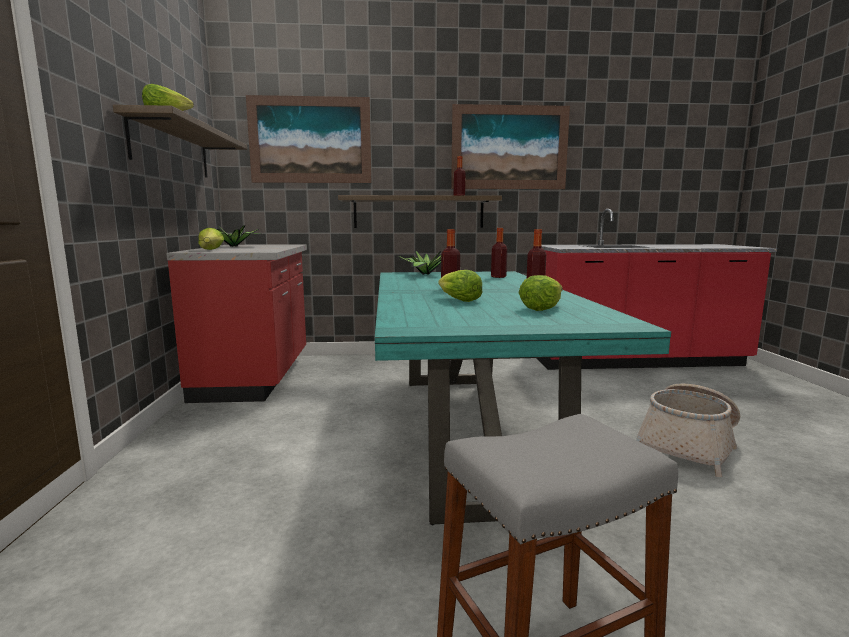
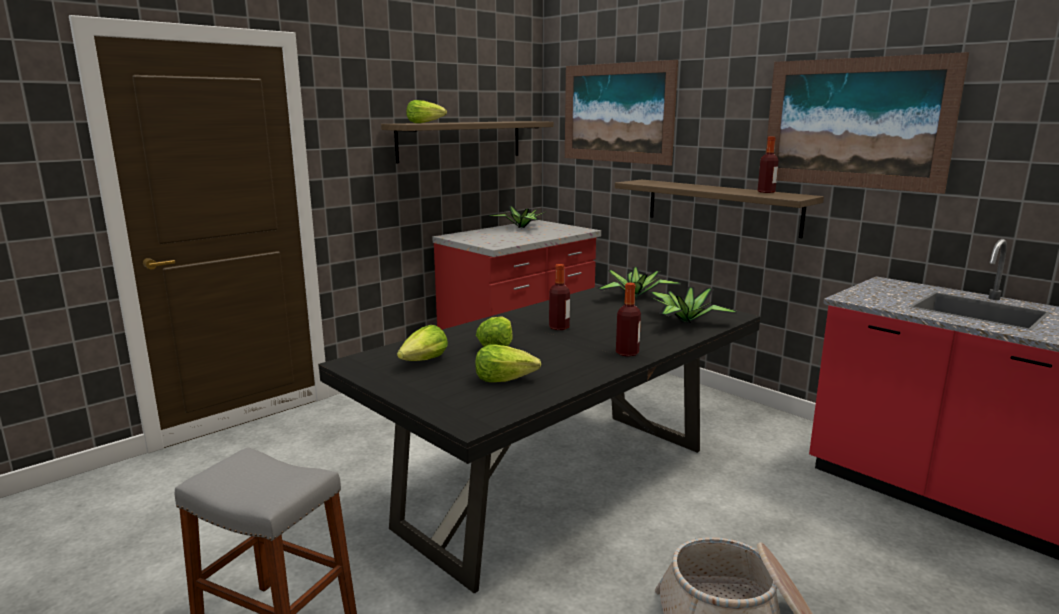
camera: 50 degrees right, 5 degrees up
(211, 250) = (474, 235): lettuce -> lettuce (424, 361)
(470, 433) = (559, 488): turquoise dining table -> black dining table
(498, 277) = (685, 322): bottle -> potted plant

